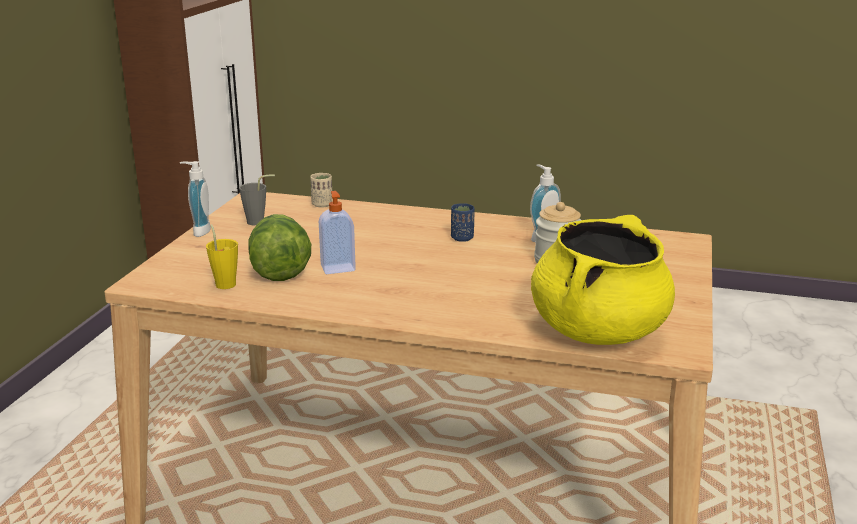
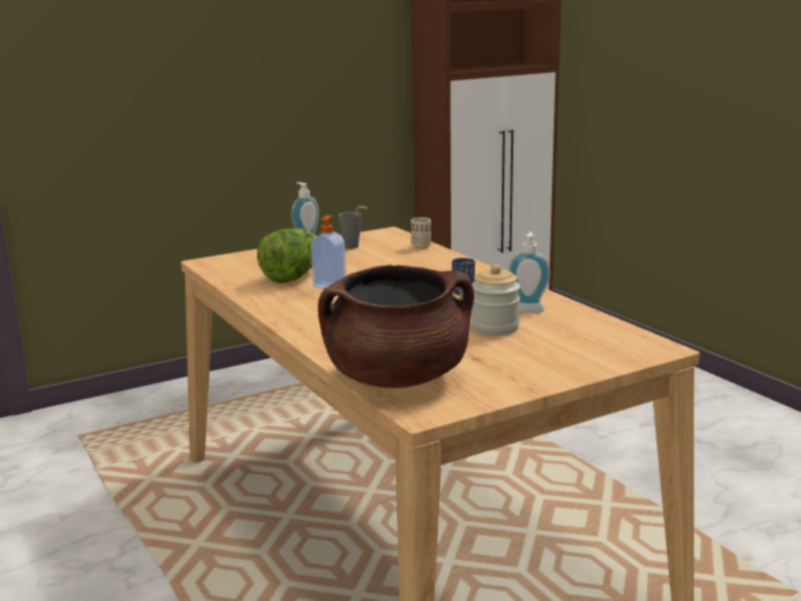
camera: 45 degrees right, 5 degrees down
(225, 283) = (247, 275): yellow cup -> none
(598, 331) = (397, 378): yellow cooking pot -> brown cooking pot

